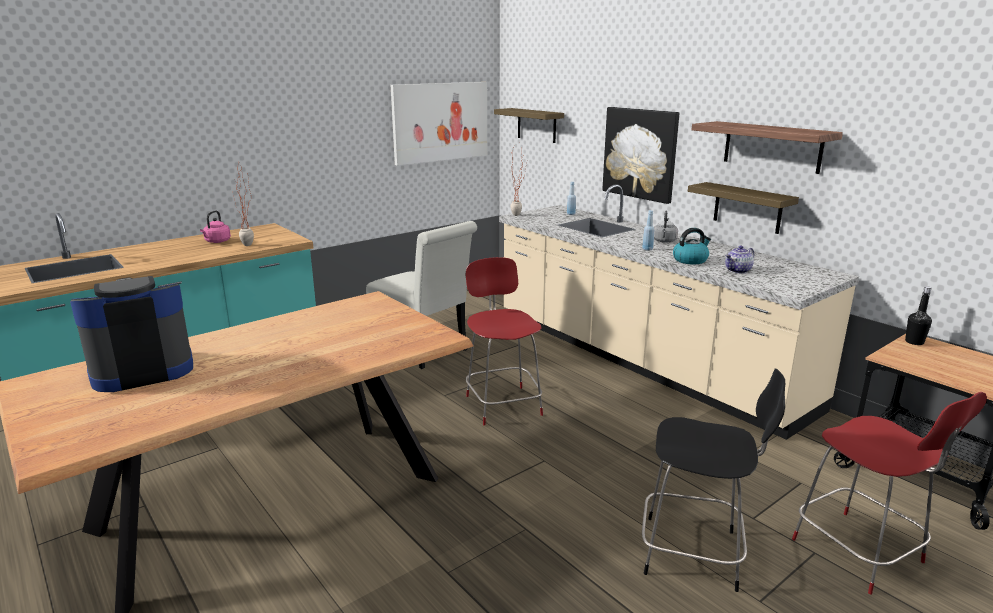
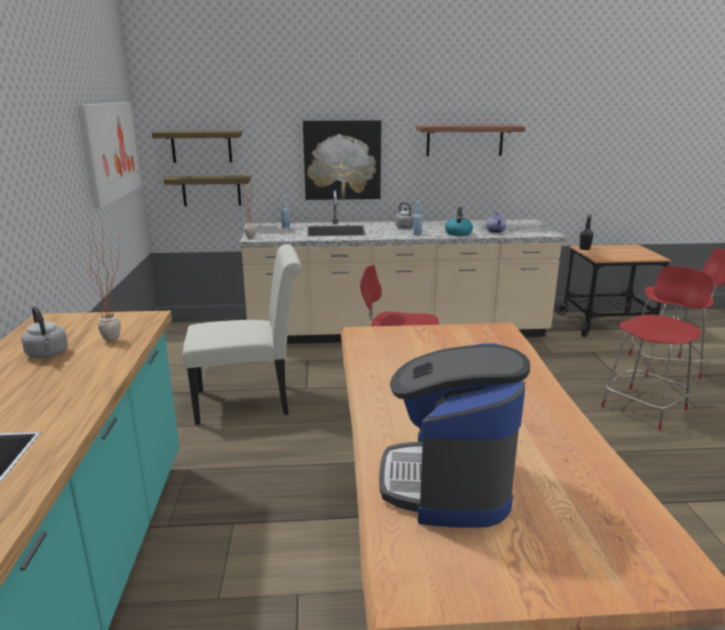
camera: 55 degrees left, 0 degrees up
(217, 241) = (48, 354): pink kettle -> grey kettle
(695, 553) = (645, 407): black stool -> red stool
(747, 208) = (449, 189): shelf -> shelf (211, 190)

